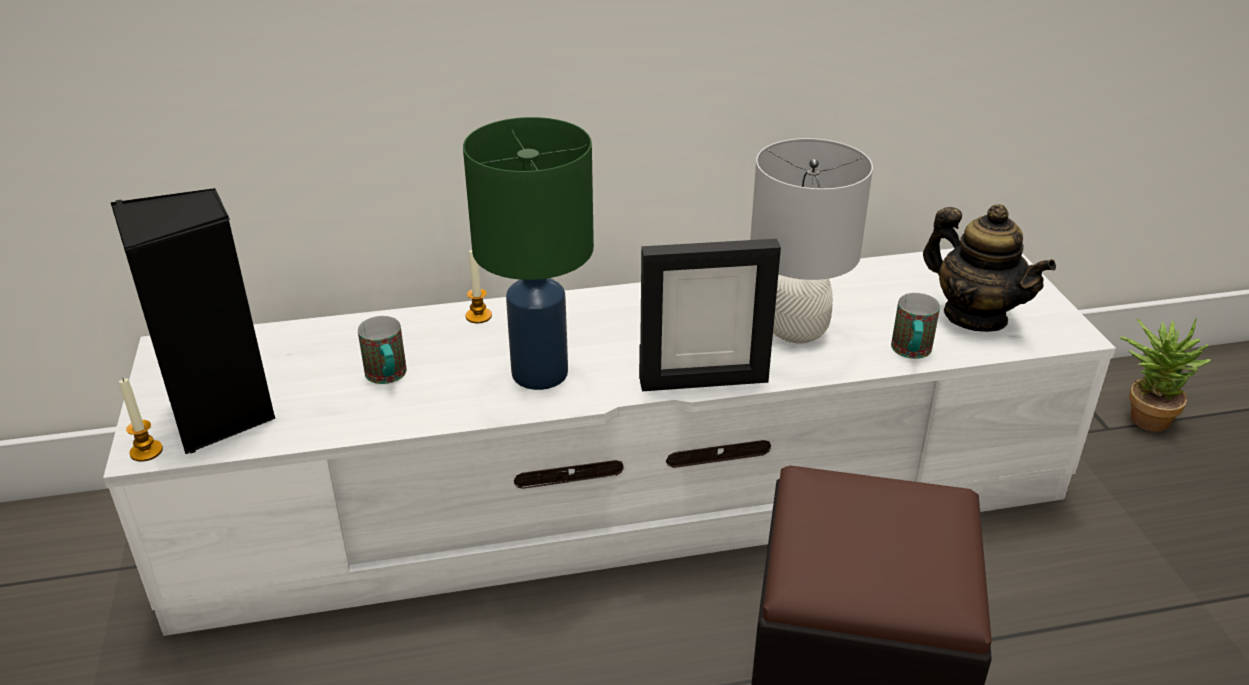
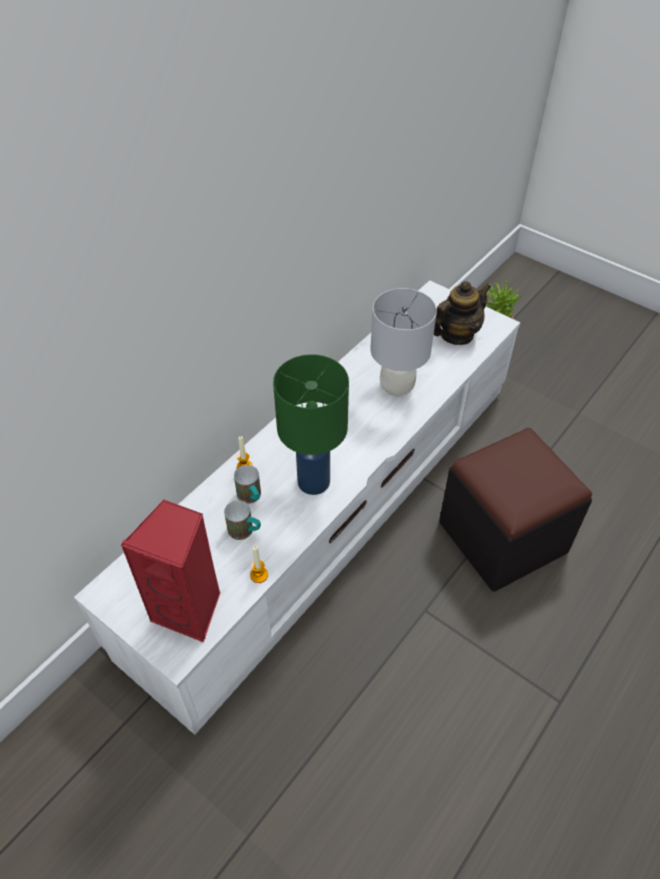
camera: 40 degrees left, 15 degrees up
(146, 451) = (179, 656): candle -> candle (259, 575)
(222, 415) = (190, 609): black speaker -> red speaker
(703, 380) = (387, 439): picture frame -> none
(911, 353) = (452, 371): mug -> mug (251, 498)
(975, 316) = (456, 335): teapot -> teapot turned 45 degrees counterclockwise

